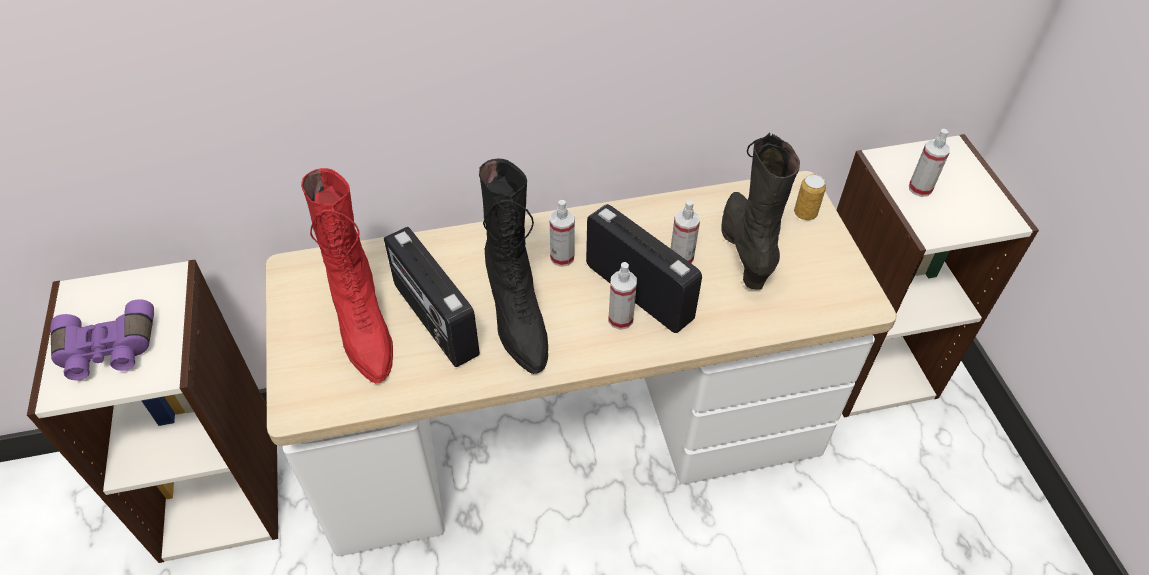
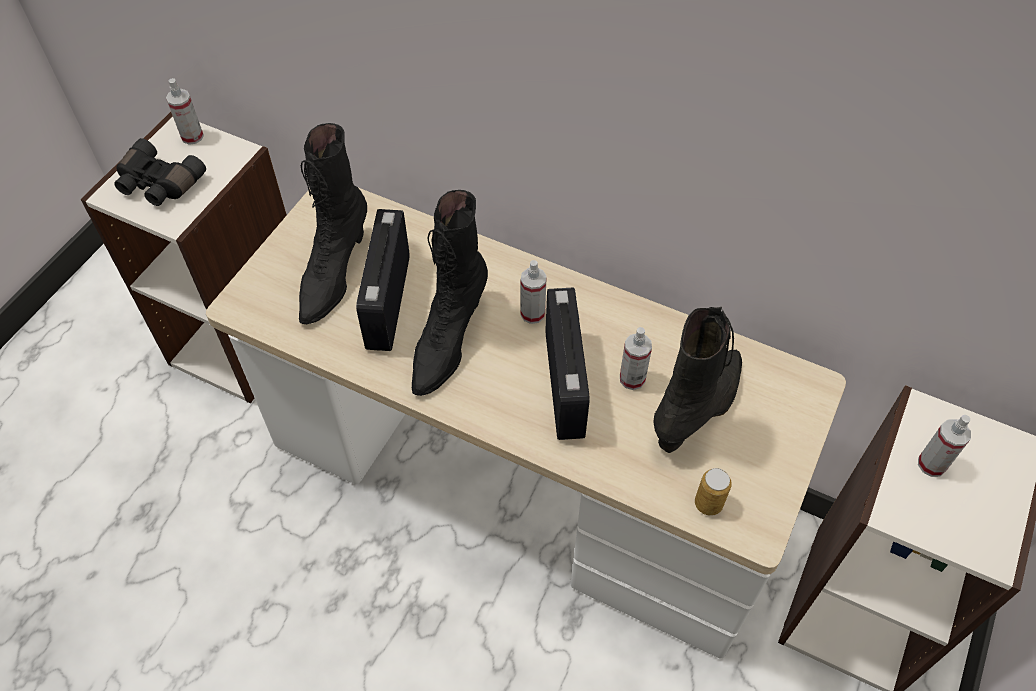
camera: 40 degrees right, 5 degrees up
(108, 352) = (158, 184): purple binoculars -> black binoculars
(363, 328) = (334, 274): red boot -> black boot
(620, 319) = (526, 397): spray bottle -> spray bottle (192, 136)
(805, 213) = (792, 413): can -> can (708, 503)

